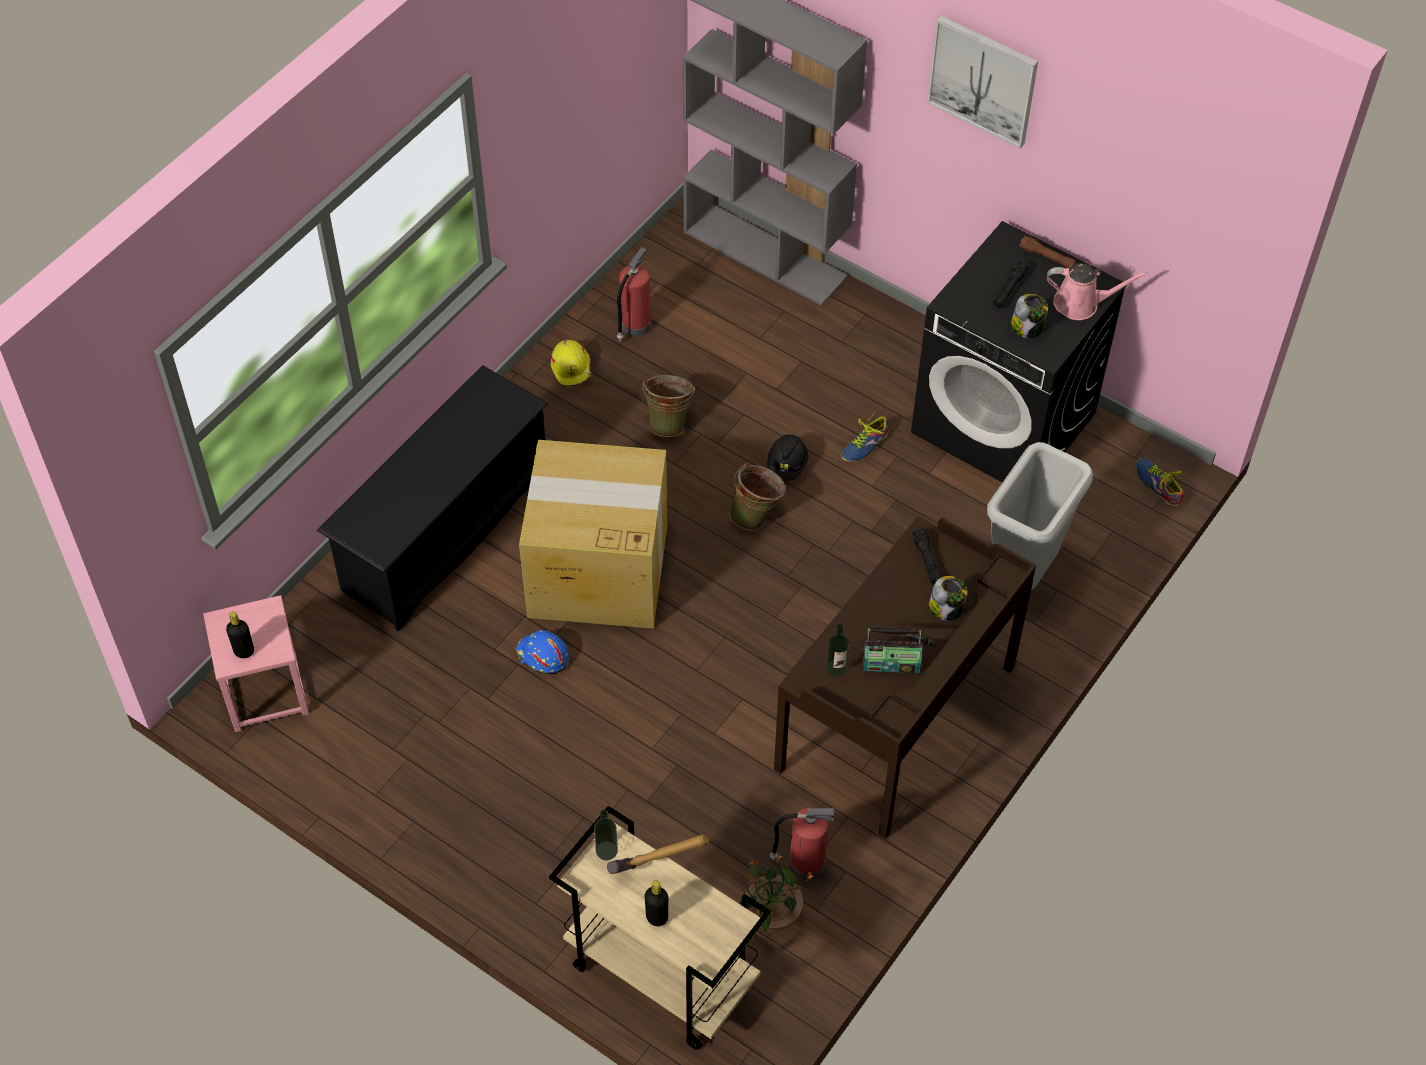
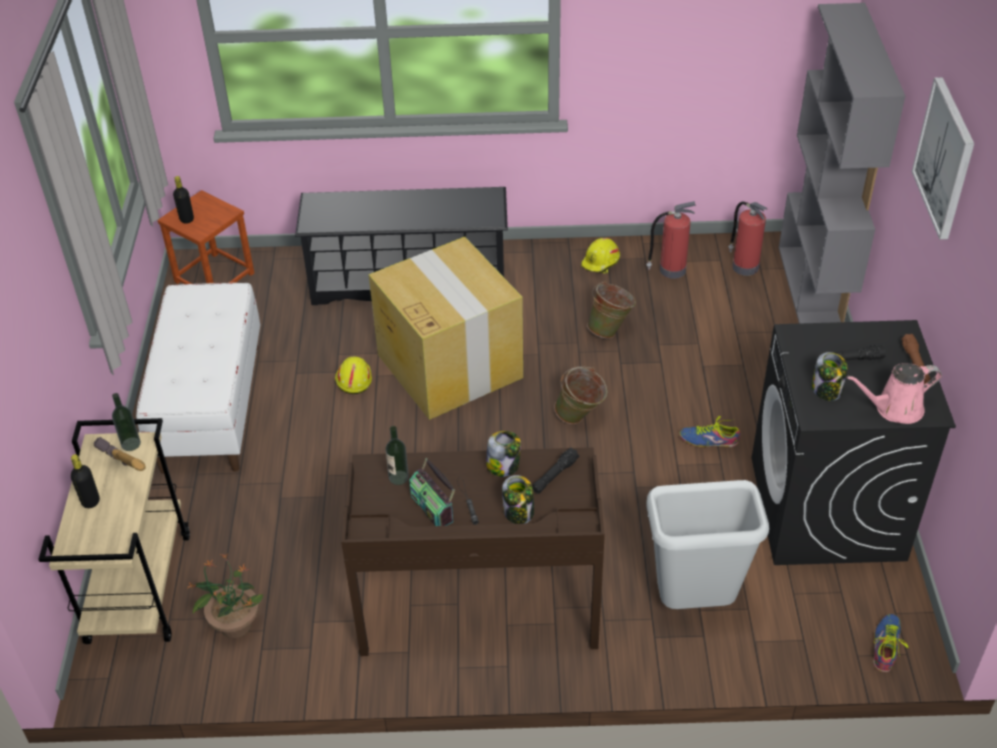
camera: 55 degrees right, 10 degrees down
(266, 692) = (215, 278): pink stool -> brown stool
(467, 795) = (210, 406): none -> white bench
(542, 656) = (353, 379): blue hard hat -> yellow hard hat
(787, 465) = (642, 409): black hard hat -> none
(804, 863) = (297, 617): fire extinguisher -> fire extinguisher (744, 266)
(886, 588) = (503, 466): none -> jar
(1081, 304) = (894, 409): pink watering can -> pink watering can turned 105 degrees clockwise

